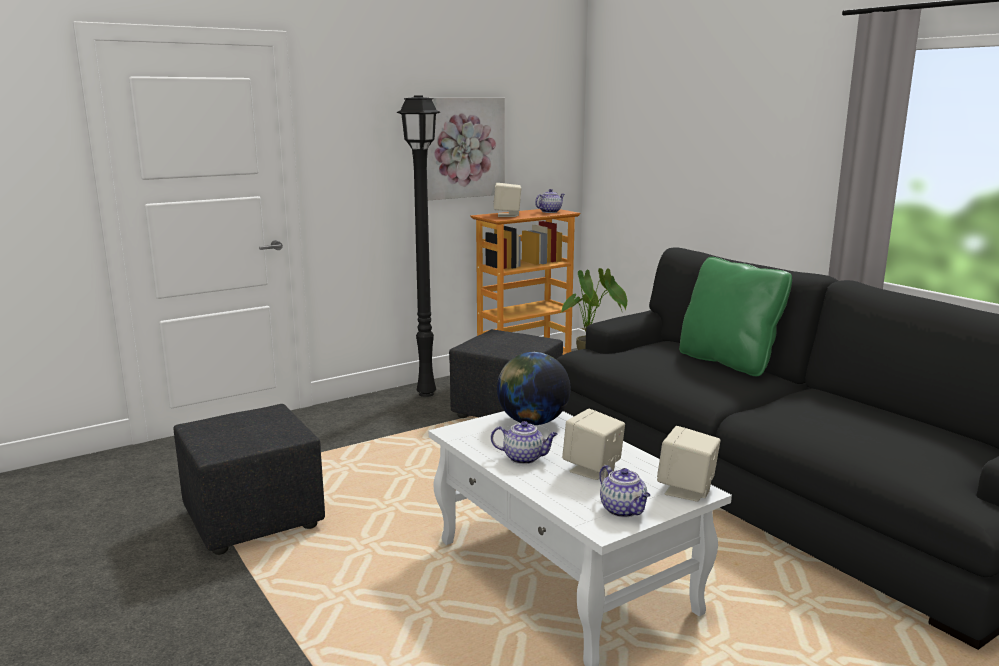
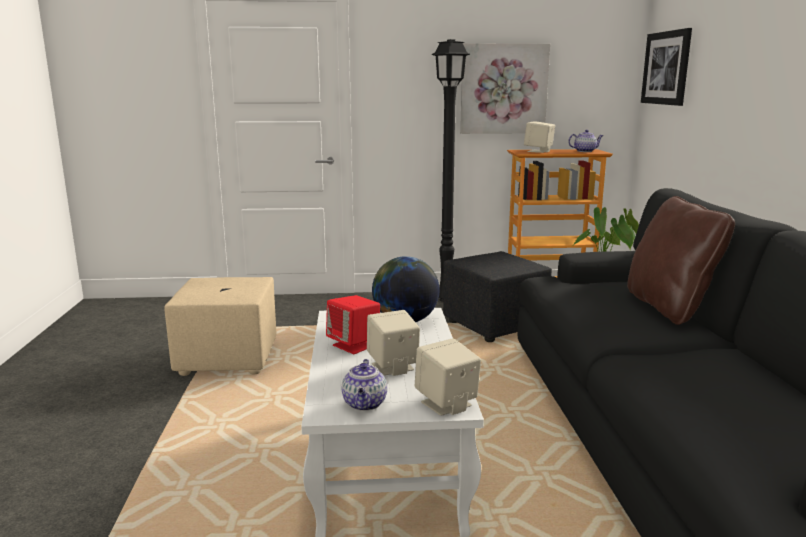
camera: 30 degrees right, 0 degrees up
(252, 519) = (227, 358): black ottoman -> beige ottoman
(524, 458) = (354, 345): teapot -> red speaker
(620, 124) = (666, 68): none -> picture
(728, 362) = (669, 307): green pillow -> brown pillow

